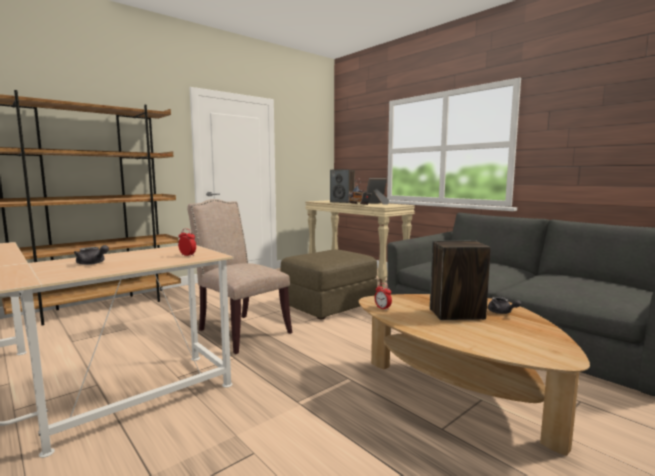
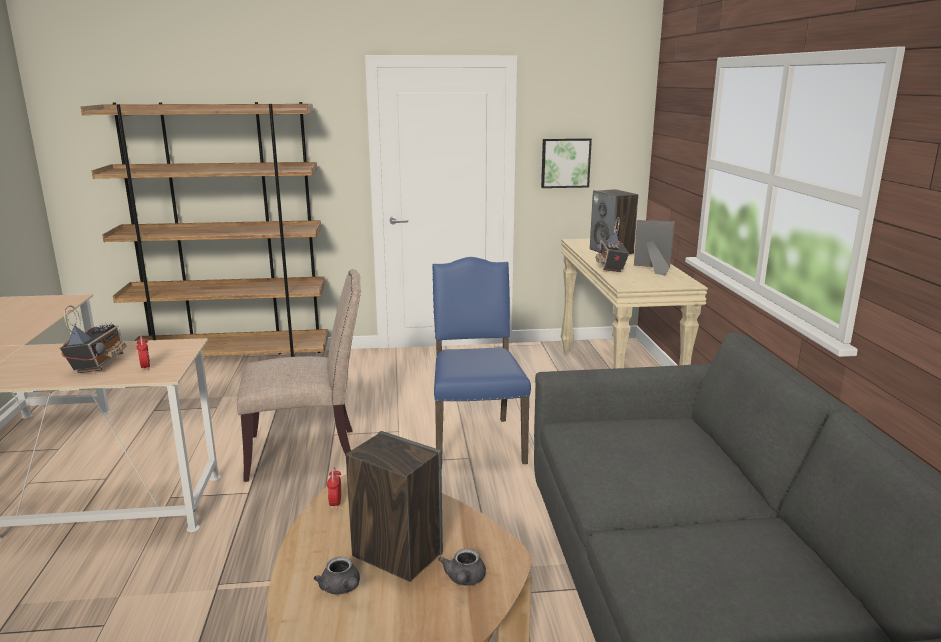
camera: 35 degrees right, 10 degrees up
(92, 263) = (53, 362): grey teapot -> grey teapot (341, 588)
(141, 259) = (98, 364): none -> radio
(240, 331) = (308, 452): beige chair -> beige chair turned 90 degrees clockwise
(298, 161) = (565, 162): none -> picture
(329, 304) = (476, 440): brown ottoman -> blue chair

